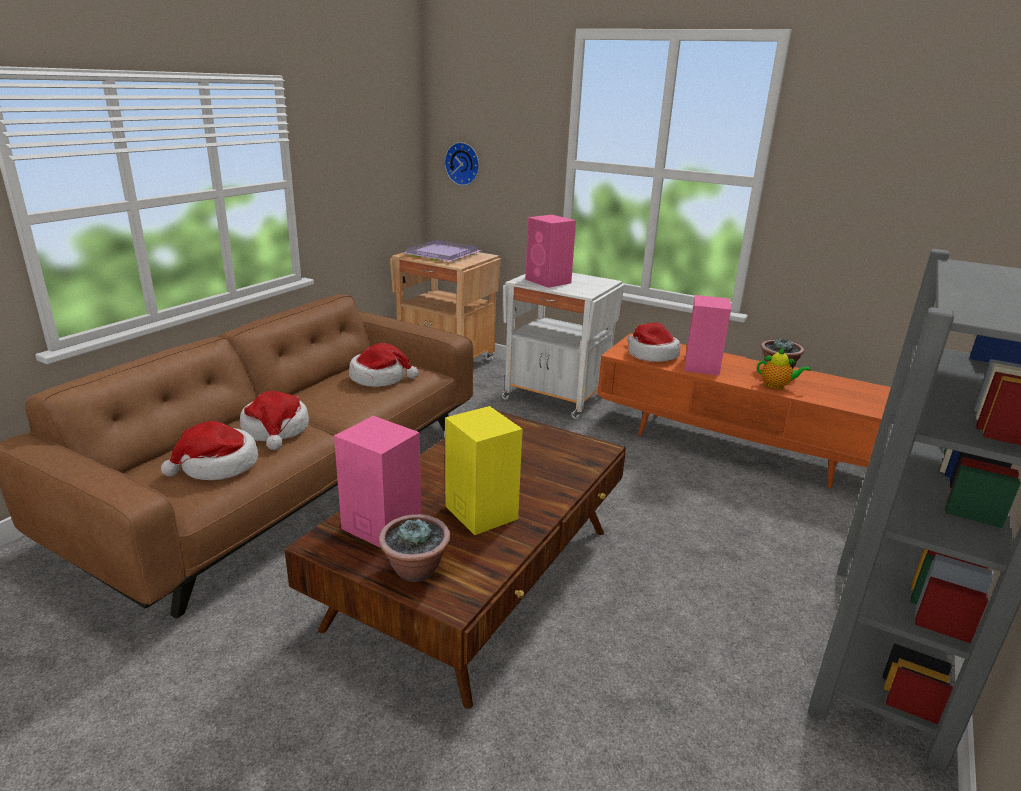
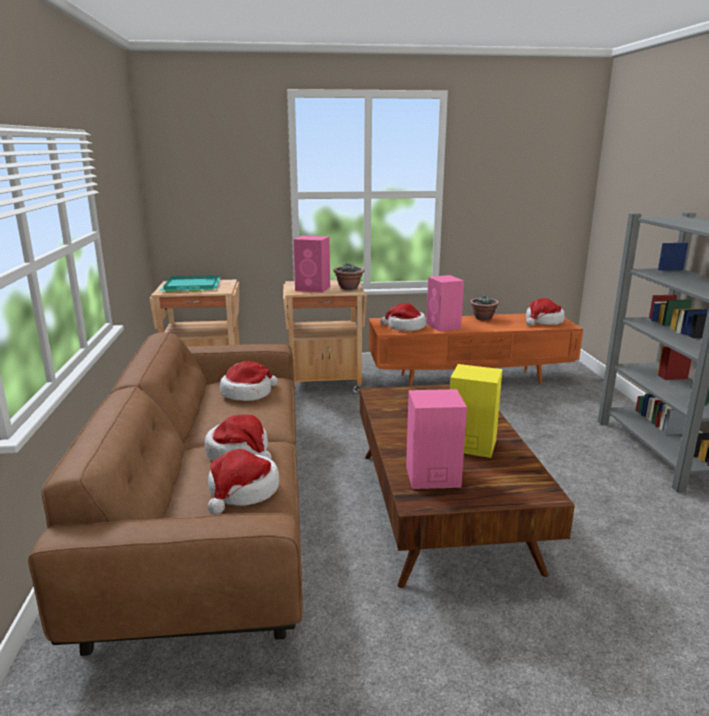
camera: 35 degrees left, 5 degrees down
(416, 570) = (497, 489): potted plant -> potted plant (349, 288)
(443, 254) = (193, 286): purple tray -> turquoise tray
(463, 163) = (188, 205): wall clock -> none
(557, 398) = (325, 383): white cart -> brown cart
(777, 385) = (497, 326): teapot -> none
(861, 398) = (543, 322): none -> hat

